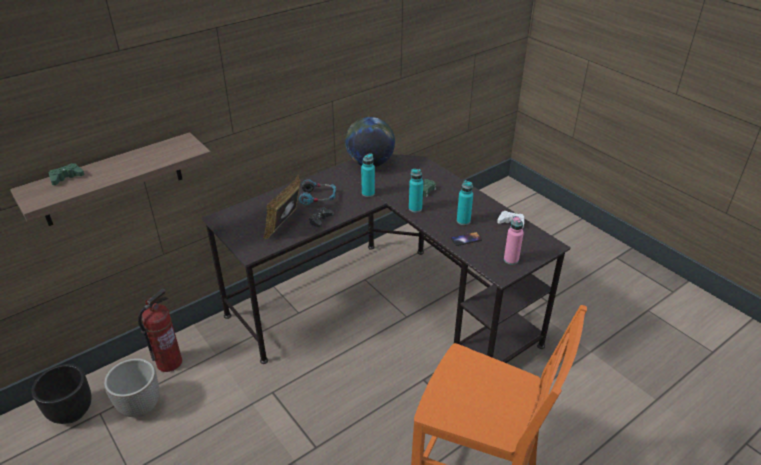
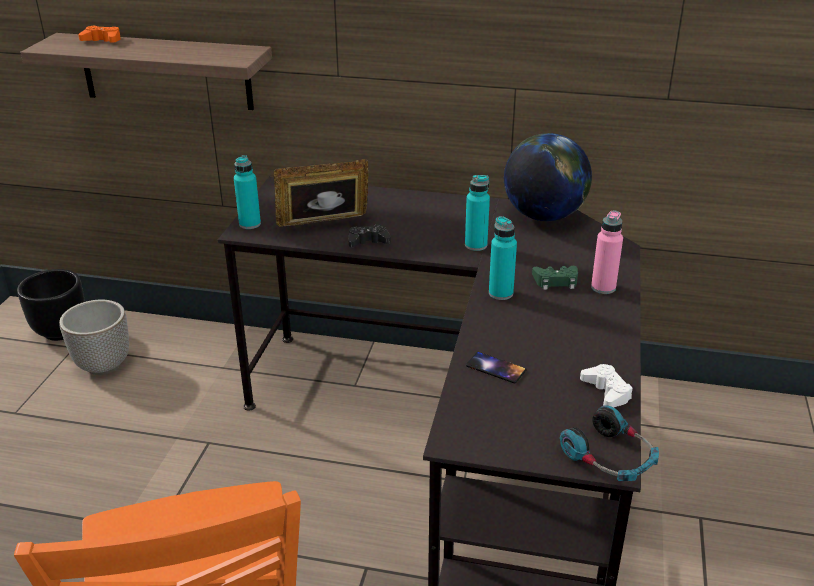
camera: 50 degrees right, 5 degrees down
(66, 177) = (102, 40): green game controller -> orange game controller
(169, 362) = (180, 345): fire extinguisher -> none
(318, 197) = (411, 219): headphones -> headphones (610, 458)
(463, 221) = (536, 345): turquoise bottle -> turquoise bottle (250, 224)
(511, 260) = (507, 434): pink bottle -> pink bottle (603, 287)

